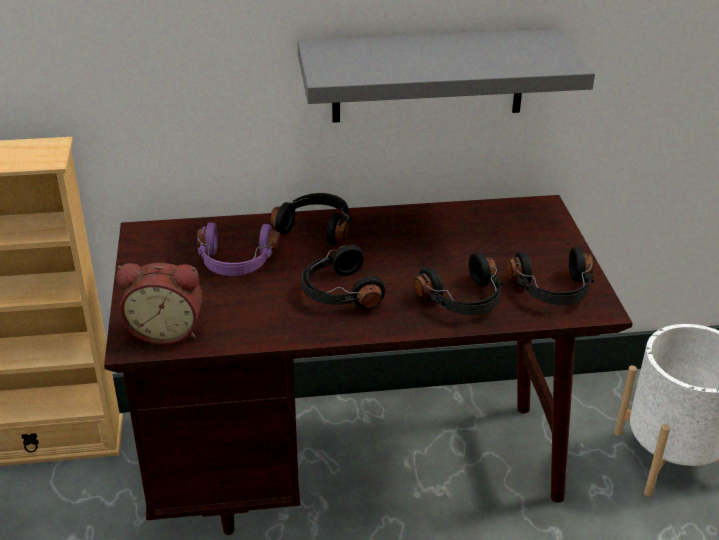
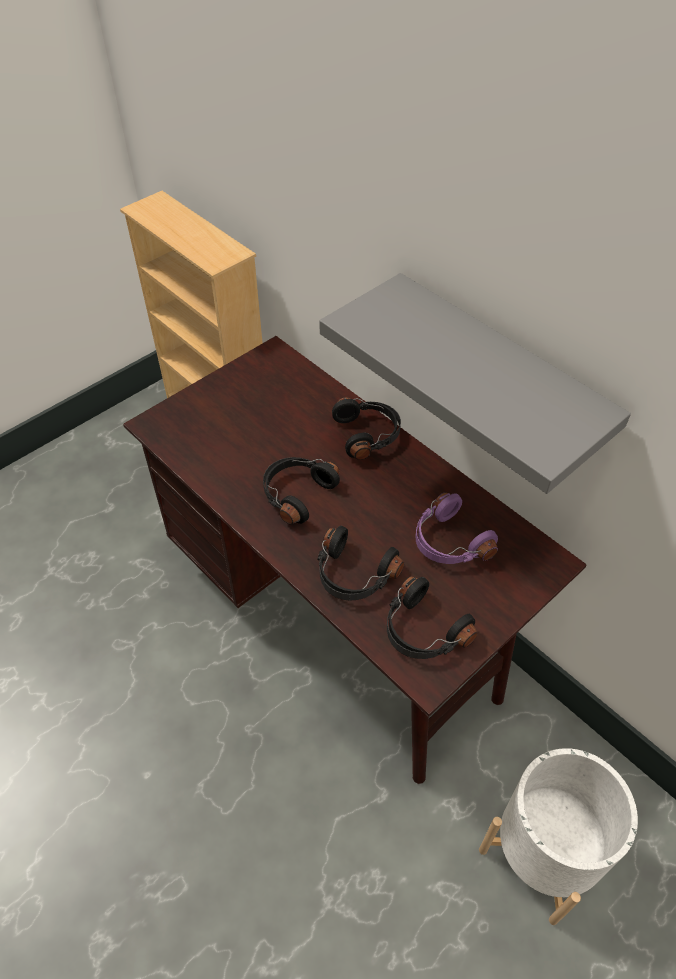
camera: 55 degrees right, 15 degrees up
(166, 330) = (178, 430): alarm clock -> none
(236, 263) = (282, 419): purple headphones -> purple headphones (448, 542)

